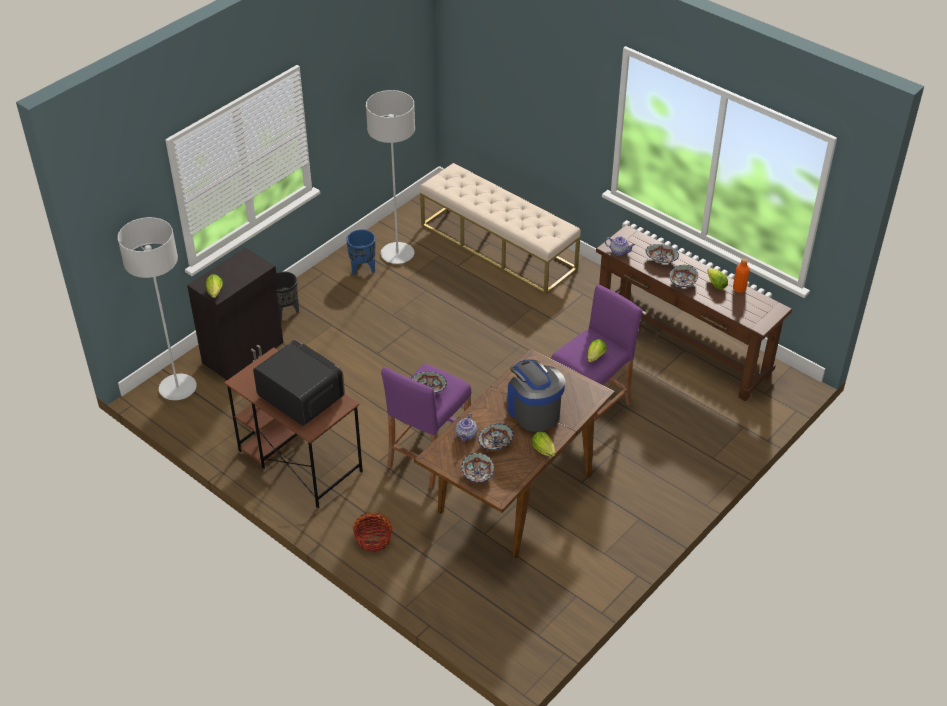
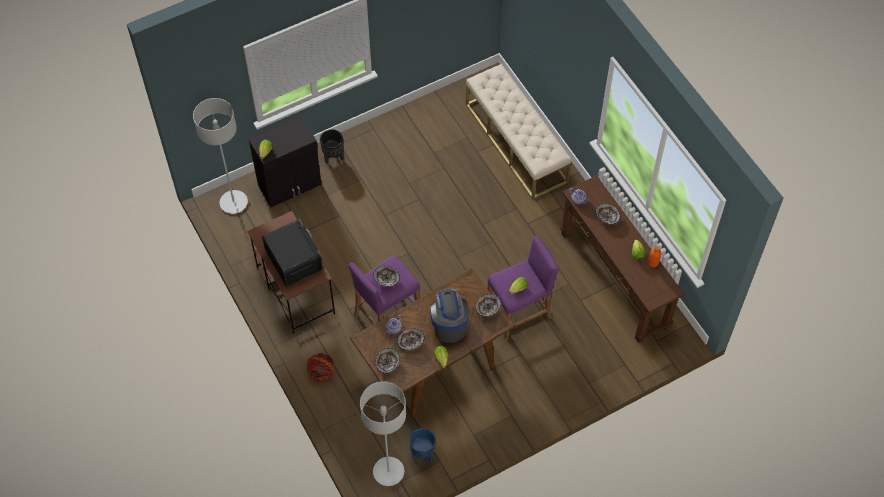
camera: 20 degrees right, 15 degrees up
(363, 269) = (405, 134): blue planter -> blue planter (423, 454)
(397, 254) = (436, 127): grey floor lamp -> grey floor lamp (388, 472)
(683, 283) = (613, 244): bowl -> bowl (488, 309)

